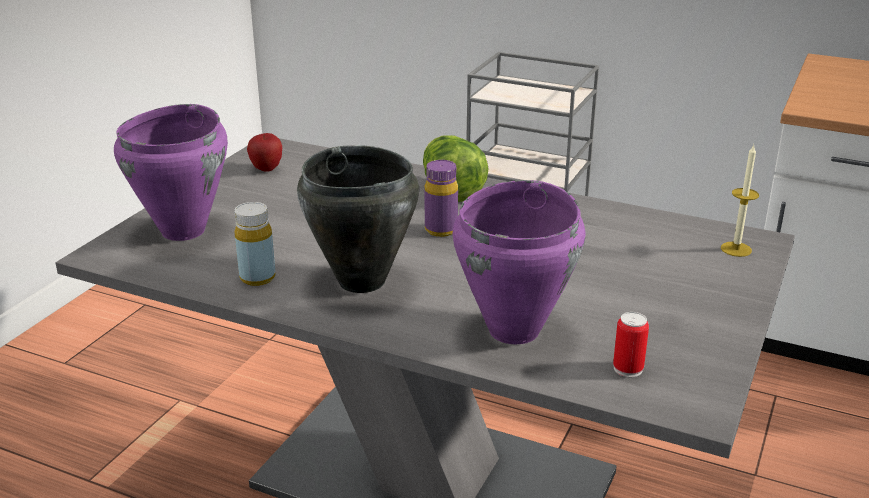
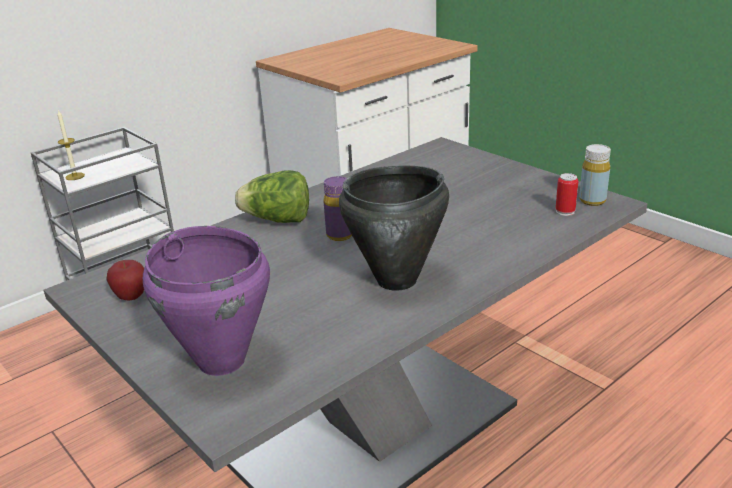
camera: 65 degrees left, 0 degrees up
(257, 278) = (354, 328): yellow bottle -> yellow bottle (592, 201)
(515, 330) = (503, 235): purple cooking pot -> none
(736, 249) = (447, 153): candle -> candle (75, 176)

